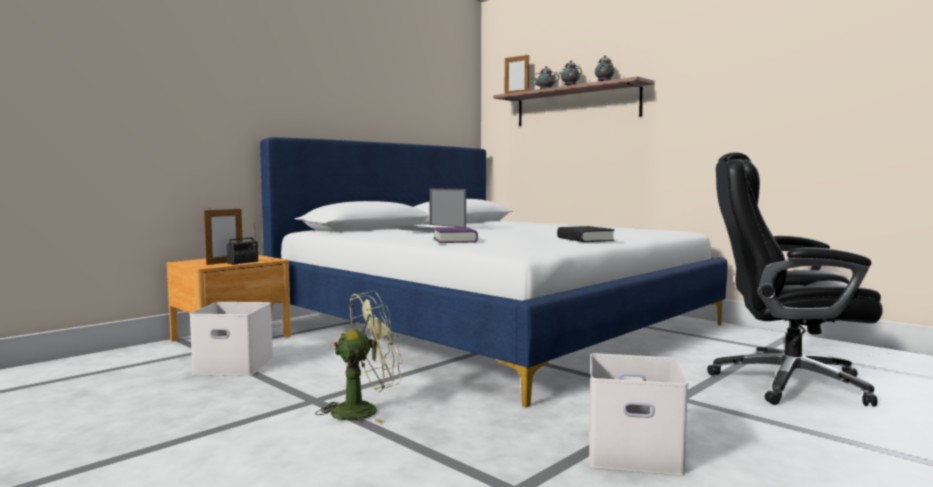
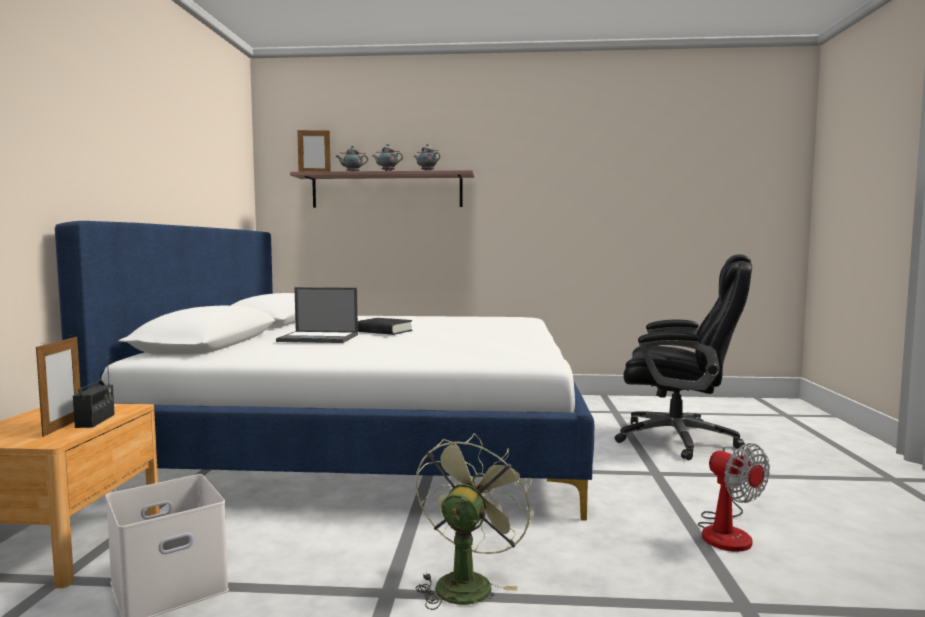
camera: 40 degrees left, 0 degrees up
(454, 240) = (418, 352): purple book -> none
(585, 239) = (519, 337): black book -> black book (384, 331)
(635, 451) = (726, 532): white storage box -> fan
(785, 382) = (679, 439): black office chair -> black office chair turned 135 degrees counterclockwise

